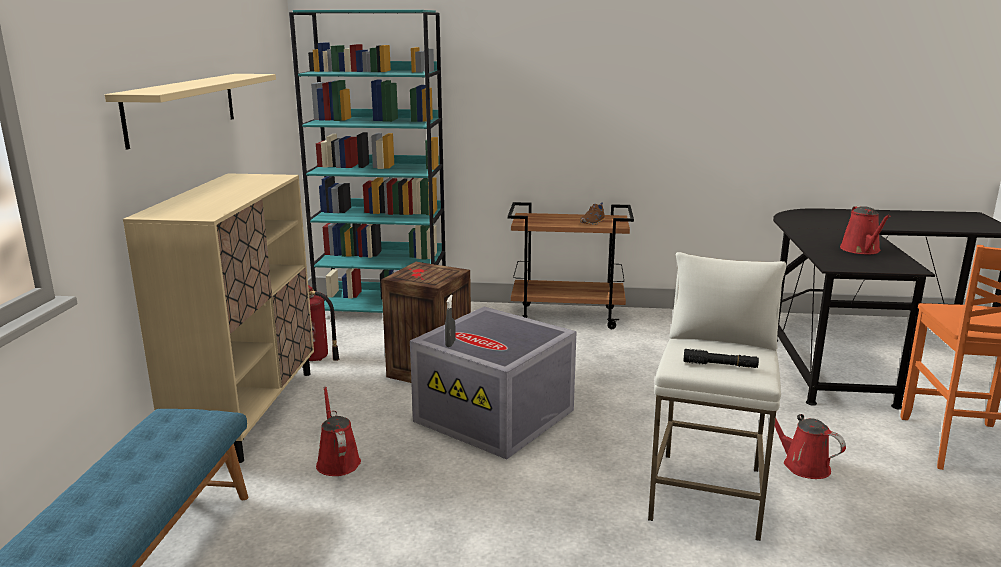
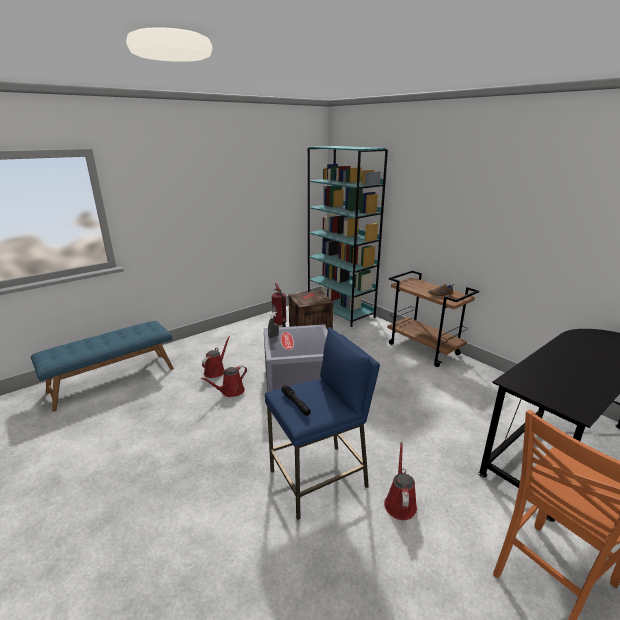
camera: 45 degrees right, 5 degrees up
(182, 107) = (217, 194): beige shelf -> none
(248, 411) = (224, 336): beige cabinet -> none
(707, 493) = (319, 479): white stool -> blue stool
(861, 250) = (573, 380): red watering can -> red watering can (230, 391)

